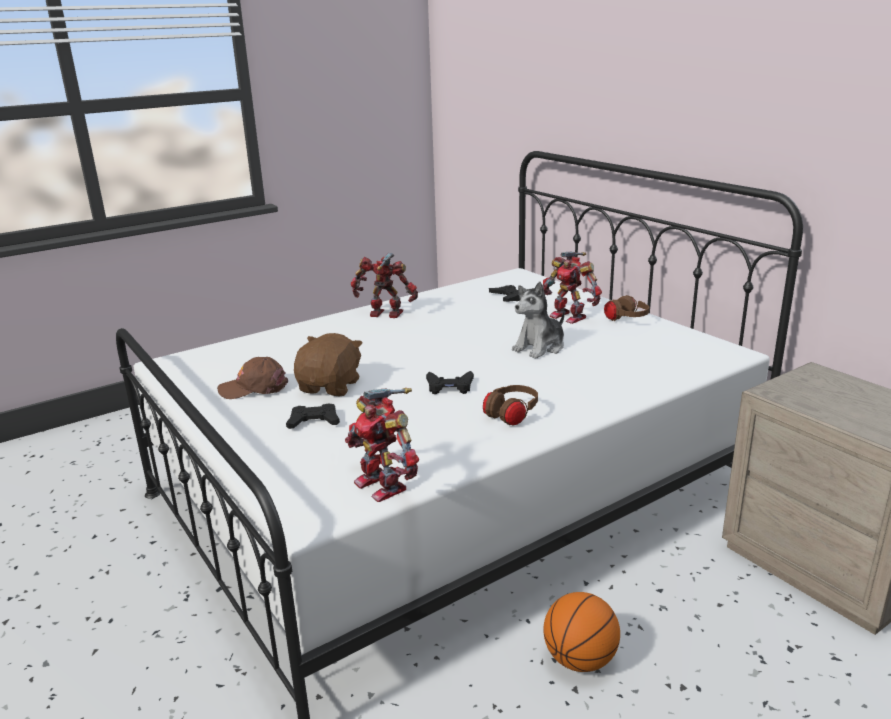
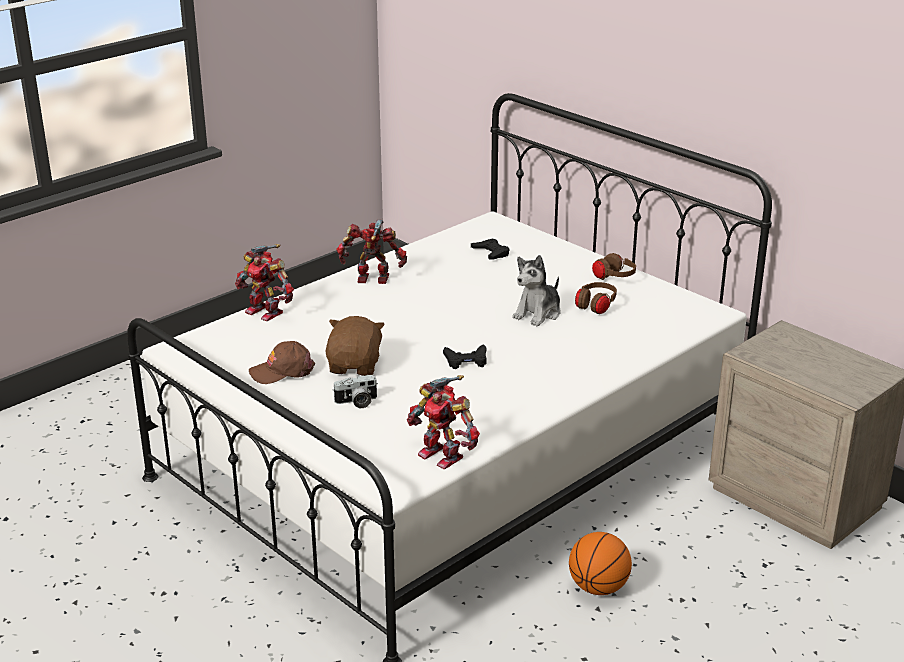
camera: 10 degrees left, 5 degrees up
(314, 421) = (357, 402): black game controller -> camera
(511, 416) = (530, 387): brown headphones -> brown headphones (596, 307)
(569, 316) = (558, 275): toy robot -> toy robot (266, 311)

